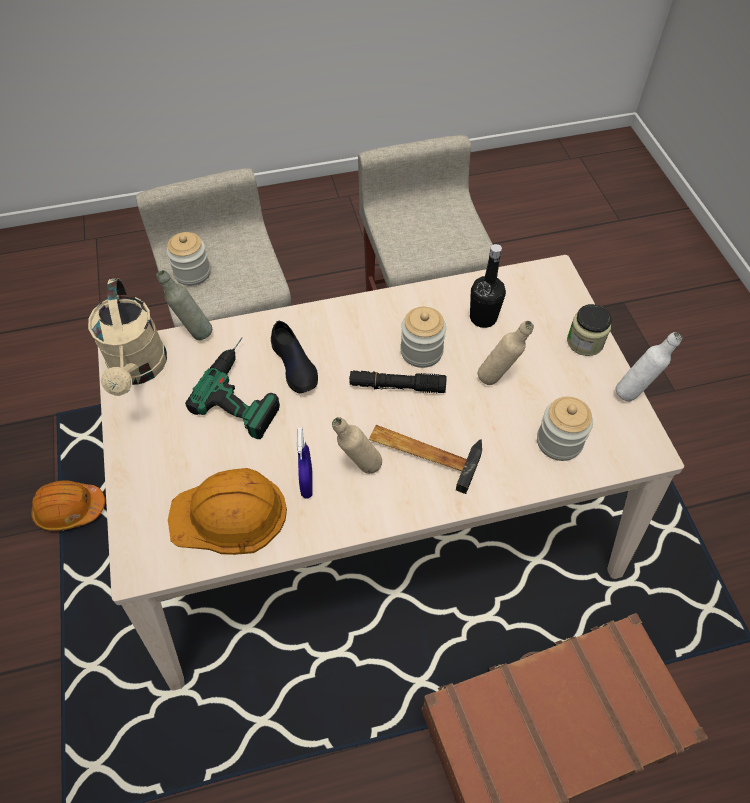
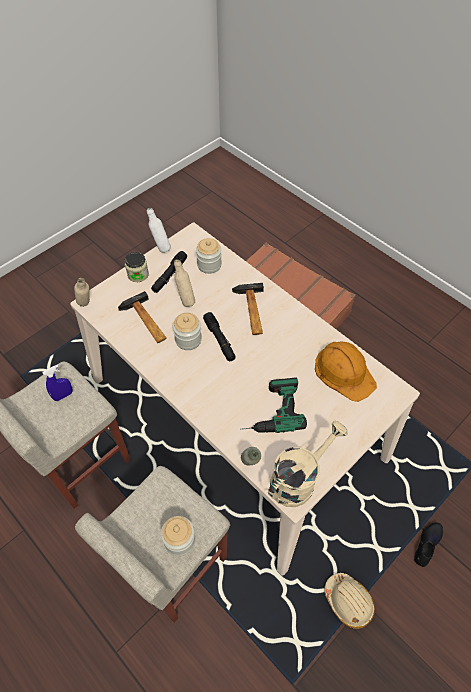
camera: 120 degrees left, 0 degrees up
(69, 509) = (348, 601): orange hard hat -> beige hard hat
(295, 365) = (237, 395): black shoe -> black shoe (427, 544)
(307, 484) = (304, 349): blue spray bottle -> blue spray bottle (63, 395)
(359, 467) = (279, 332): beige bottle -> beige bottle (87, 306)
(483, 318) = (146, 322): black bottle -> hammer
(562, 379) = (169, 275): none -> black flashlight

